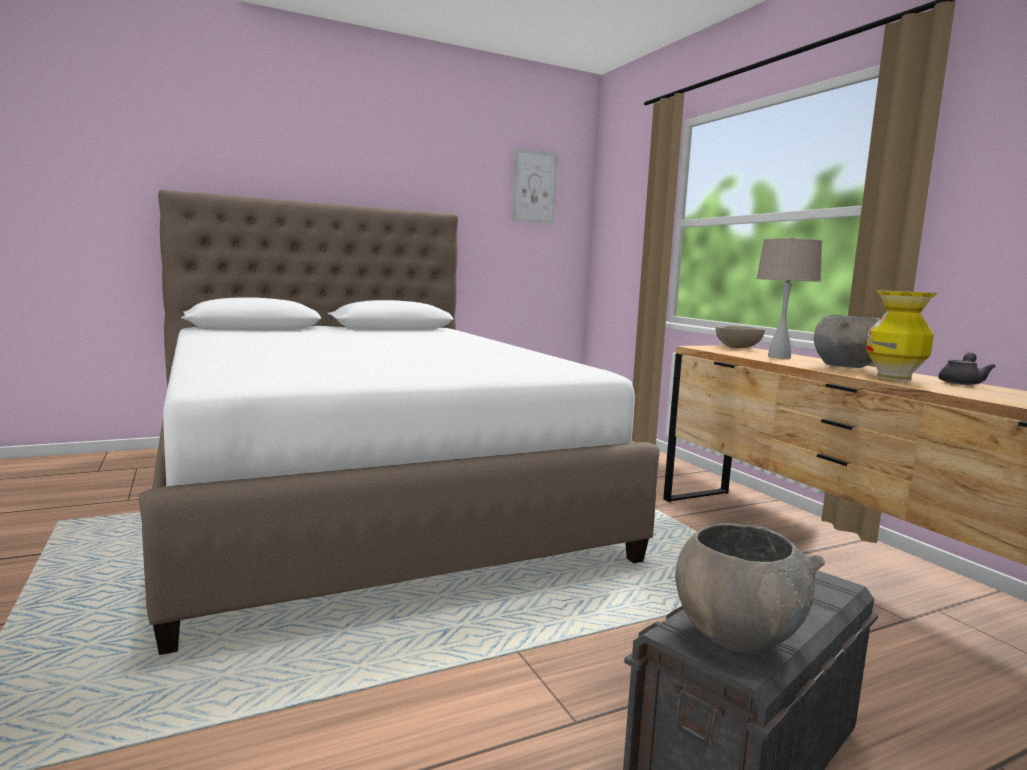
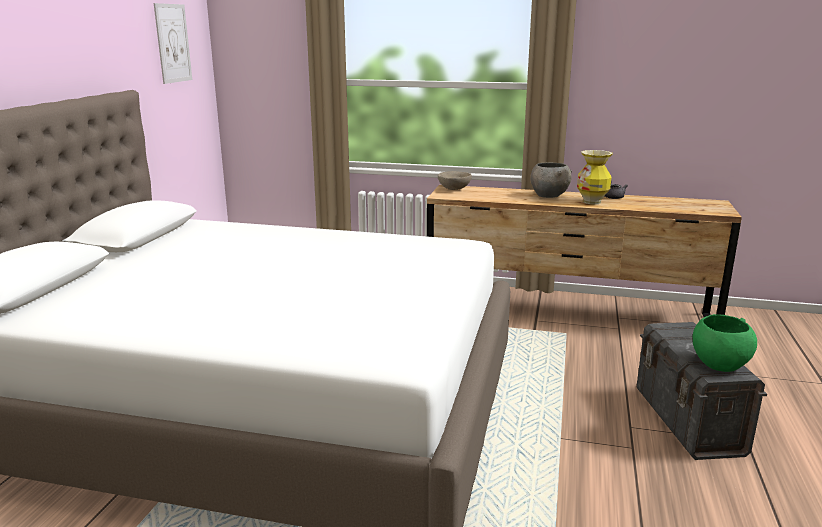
camera: 50 degrees left, 10 degrees up
(736, 634) = (719, 364): grey bowl -> green bowl
(779, 357) = (502, 195): beige table lamp -> none

